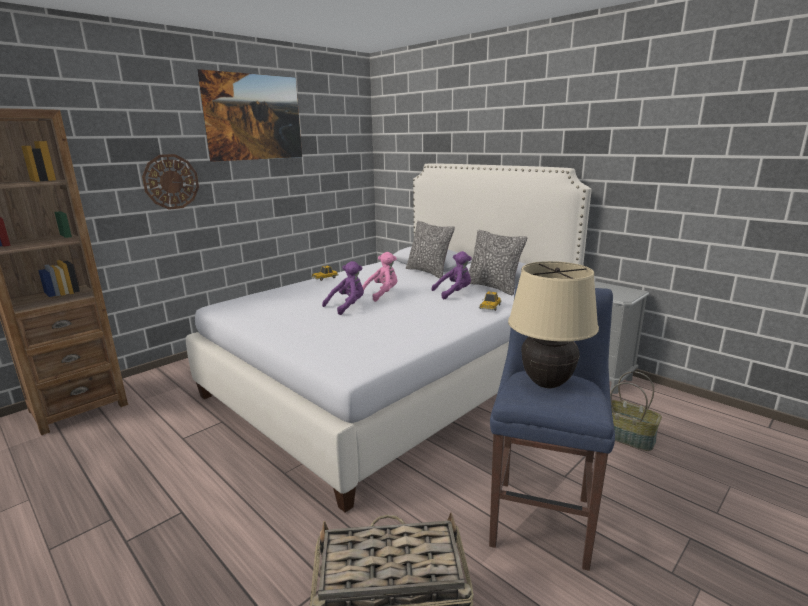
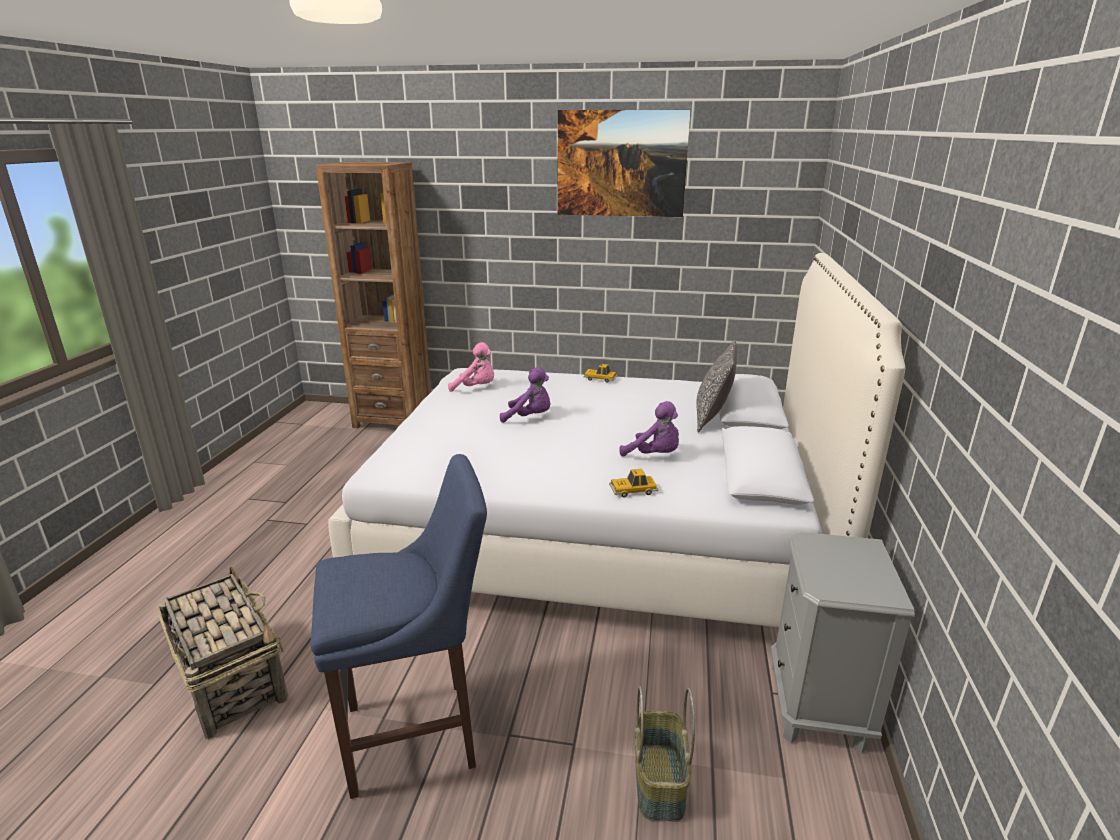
camera: 55 degrees right, 5 degrees up
(171, 182) = (513, 233): wall clock -> none
(382, 294) = (587, 420): pink plush toy -> pink plush toy (476, 388)
(493, 287) = (717, 472): pillow -> none
(547, 383) = (381, 575): beige table lamp -> none

